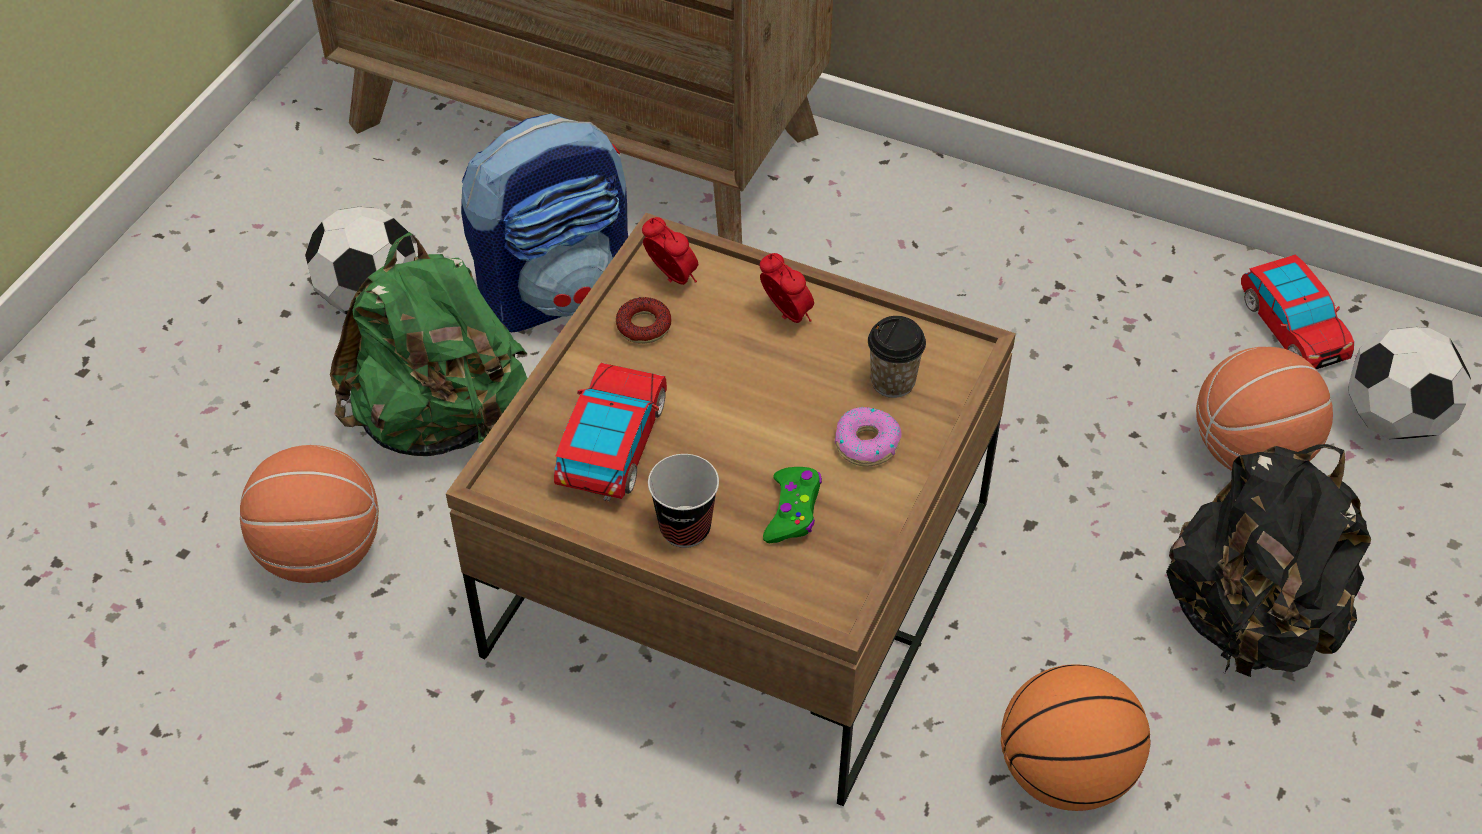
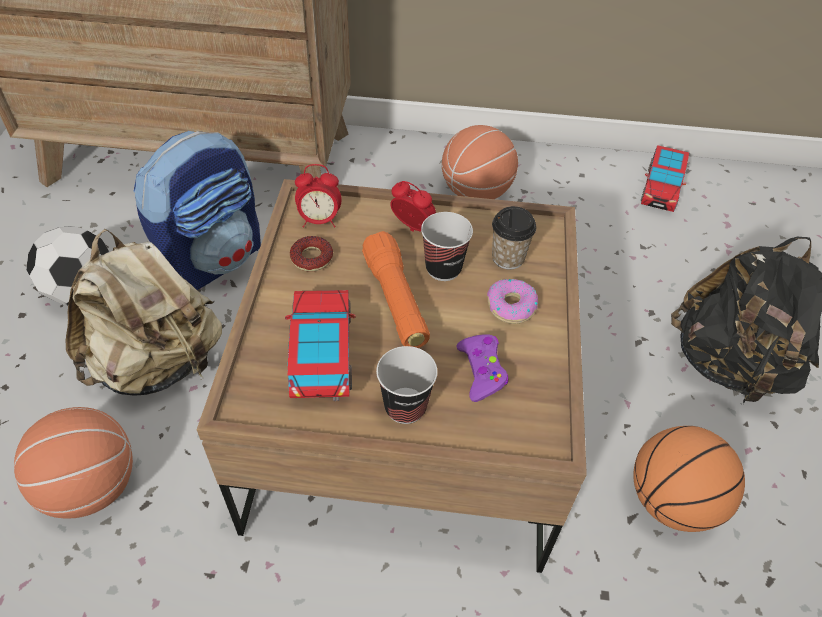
camera: 20 degrees left, 0 degrees up
(441, 420) = (158, 363): green backpack -> beige backpack
(671, 279) = (319, 220): alarm clock -> alarm clock turned 150 degrees clockwise
(725, 404) = (396, 301): none -> orange flashlight
(793, 511) = (482, 371): green game controller -> purple game controller
(802, 376) = (443, 268): none -> cup
(1251, 452) = (676, 262): basketball -> basketball (476, 192)
(1291, 327) = (661, 188): toy car -> toy car turned 60 degrees clockwise
(1393, 420) = (740, 227): football -> none

